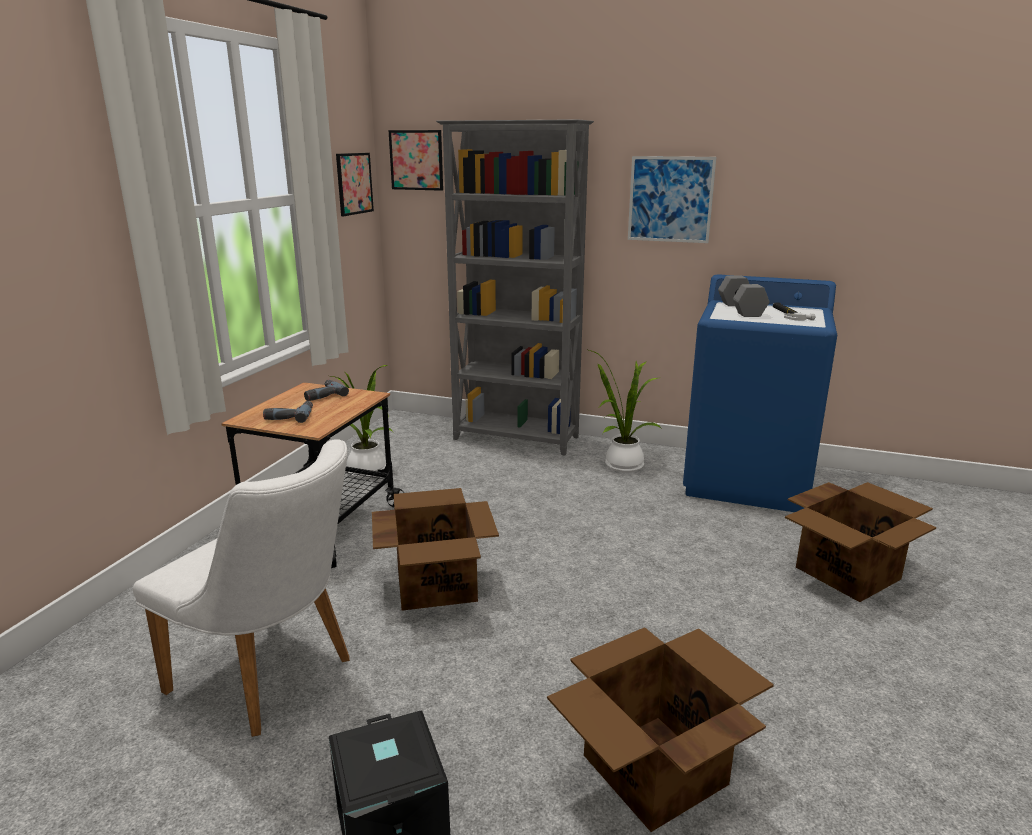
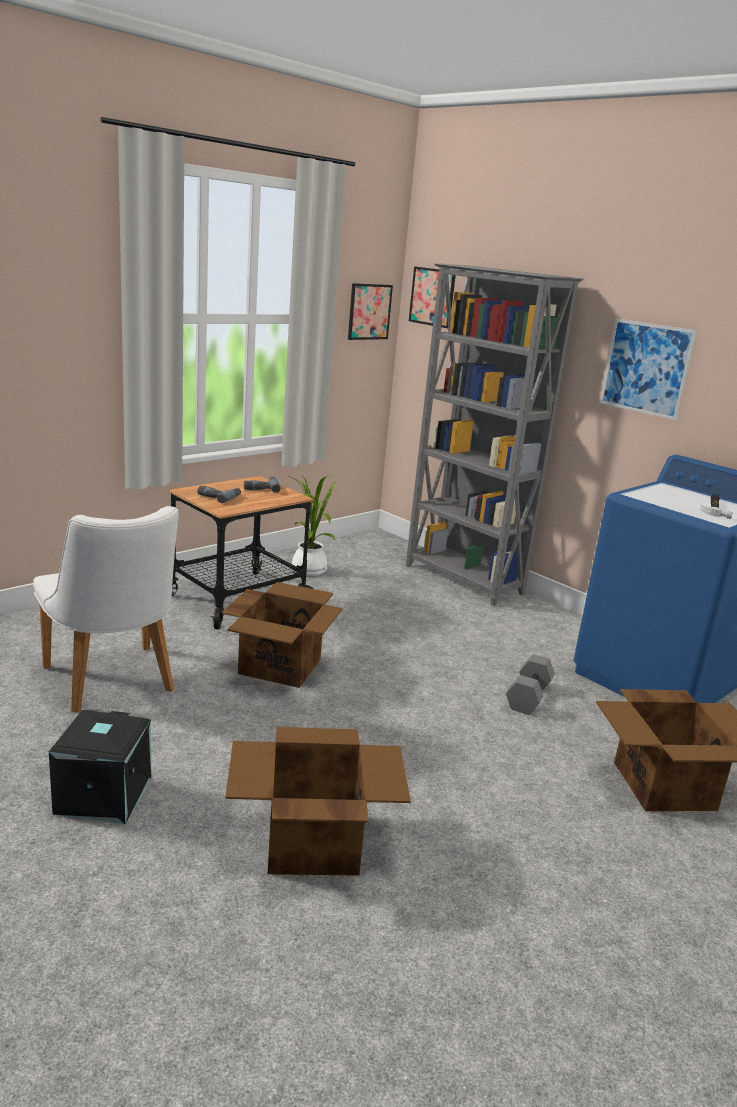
camera: 25 degrees right, 0 degrees up
(621, 465) = (539, 629): potted plant -> none
(739, 309) = (670, 493): grey dumbbell -> grey dumbbell (527, 696)

